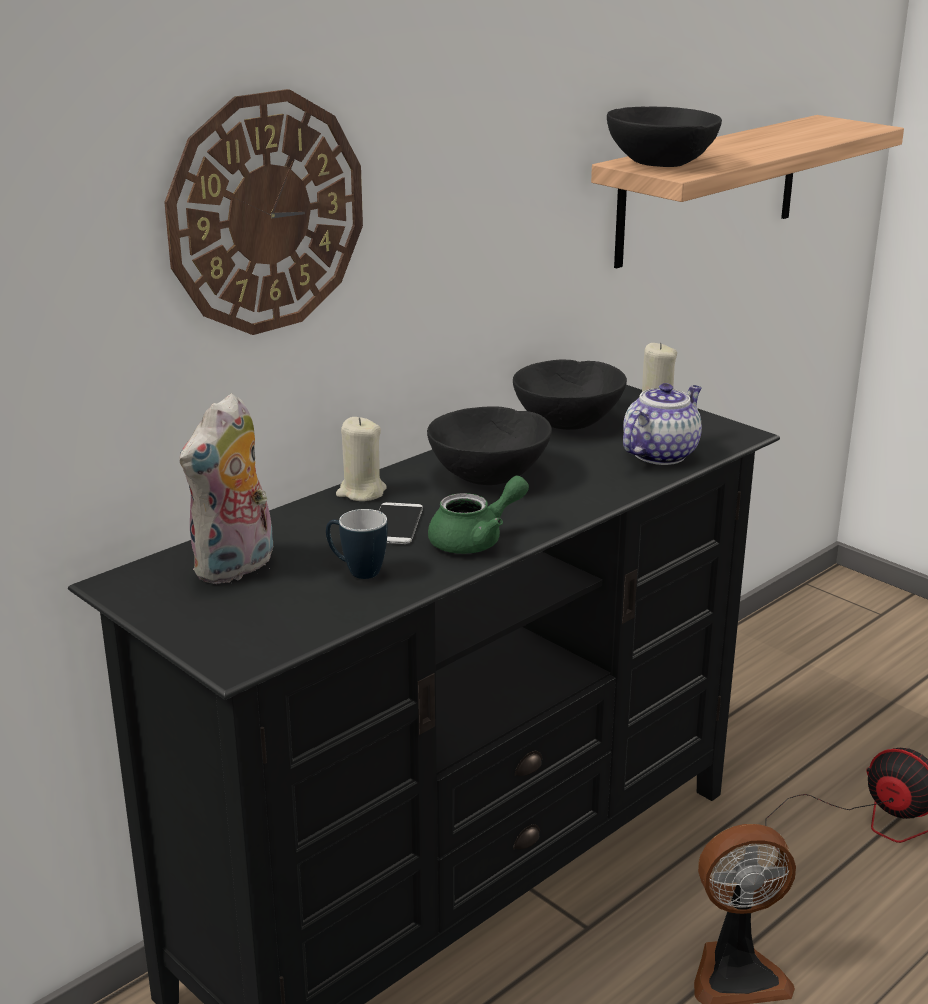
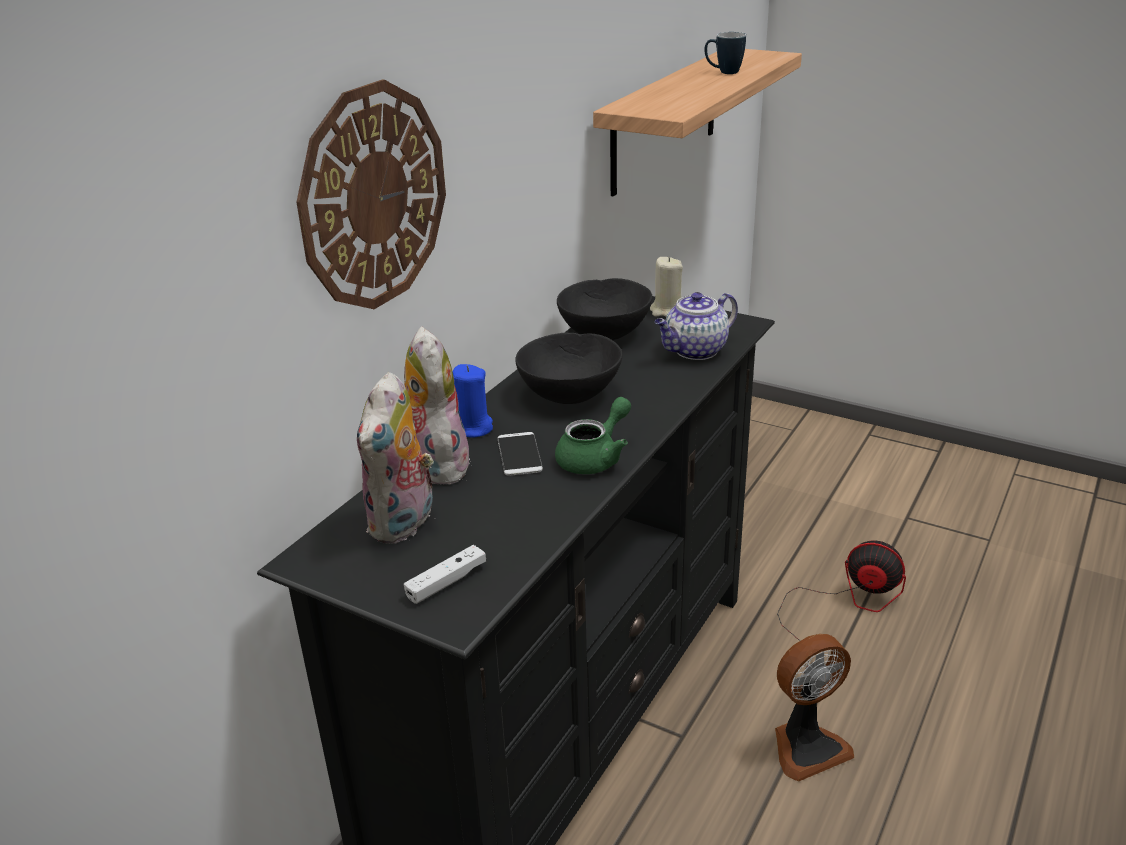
camera: 15 degrees left, 5 degrees up
(246, 627) = (446, 582): none -> white game controller
(301, 520) = (435, 464): none -> plush toy
(356, 571) = (512, 507): mug -> mug (723, 72)
(361, 492) = (472, 428): beige candle -> blue candle
(660, 454) = (695, 351): teapot -> teapot turned 150 degrees counterclockwise
(661, 163) = (649, 105): black bowl -> none

